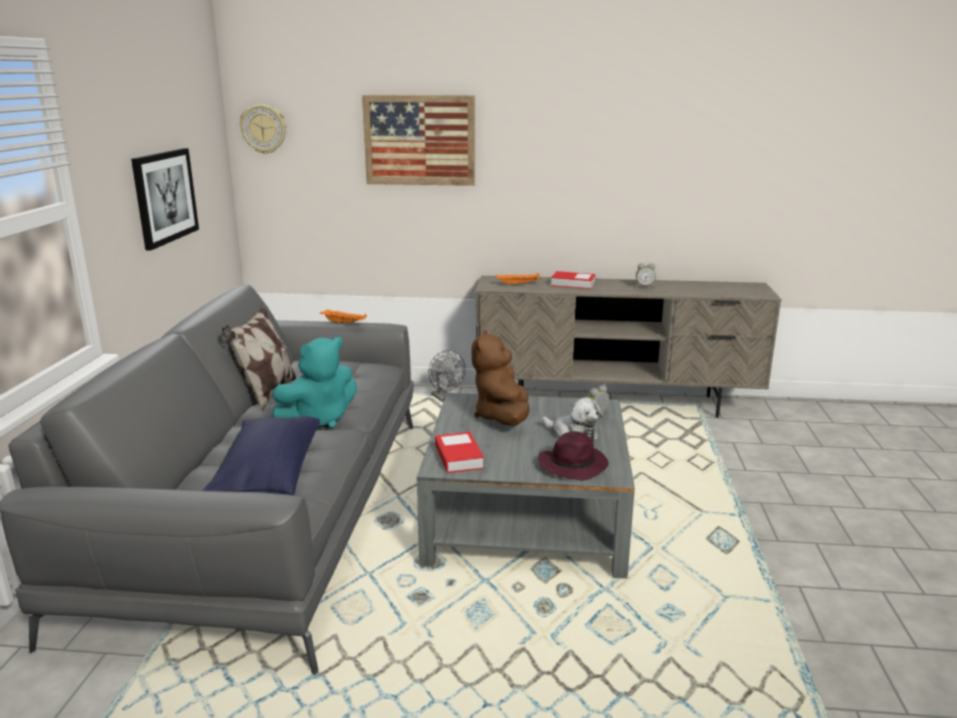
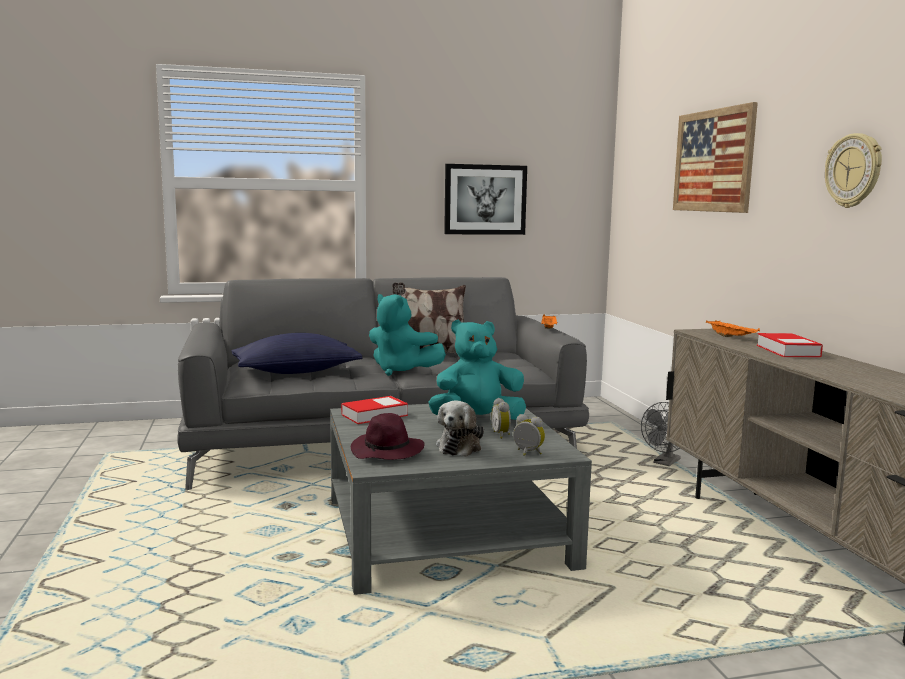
camera: 70 degrees right, 10 degrees down
(264, 129) = (628, 157): wall clock -> wall clock (854, 171)
(502, 417) = (476, 420): brown plush toy -> turquoise plush toy
(644, 287) = (860, 374): alarm clock -> alarm clock (502, 435)

